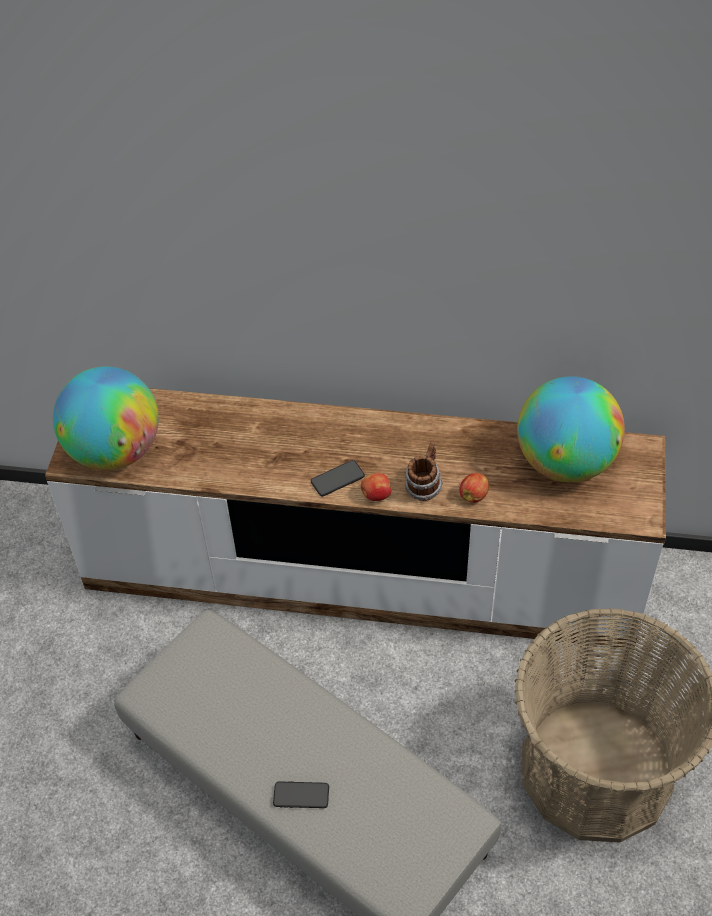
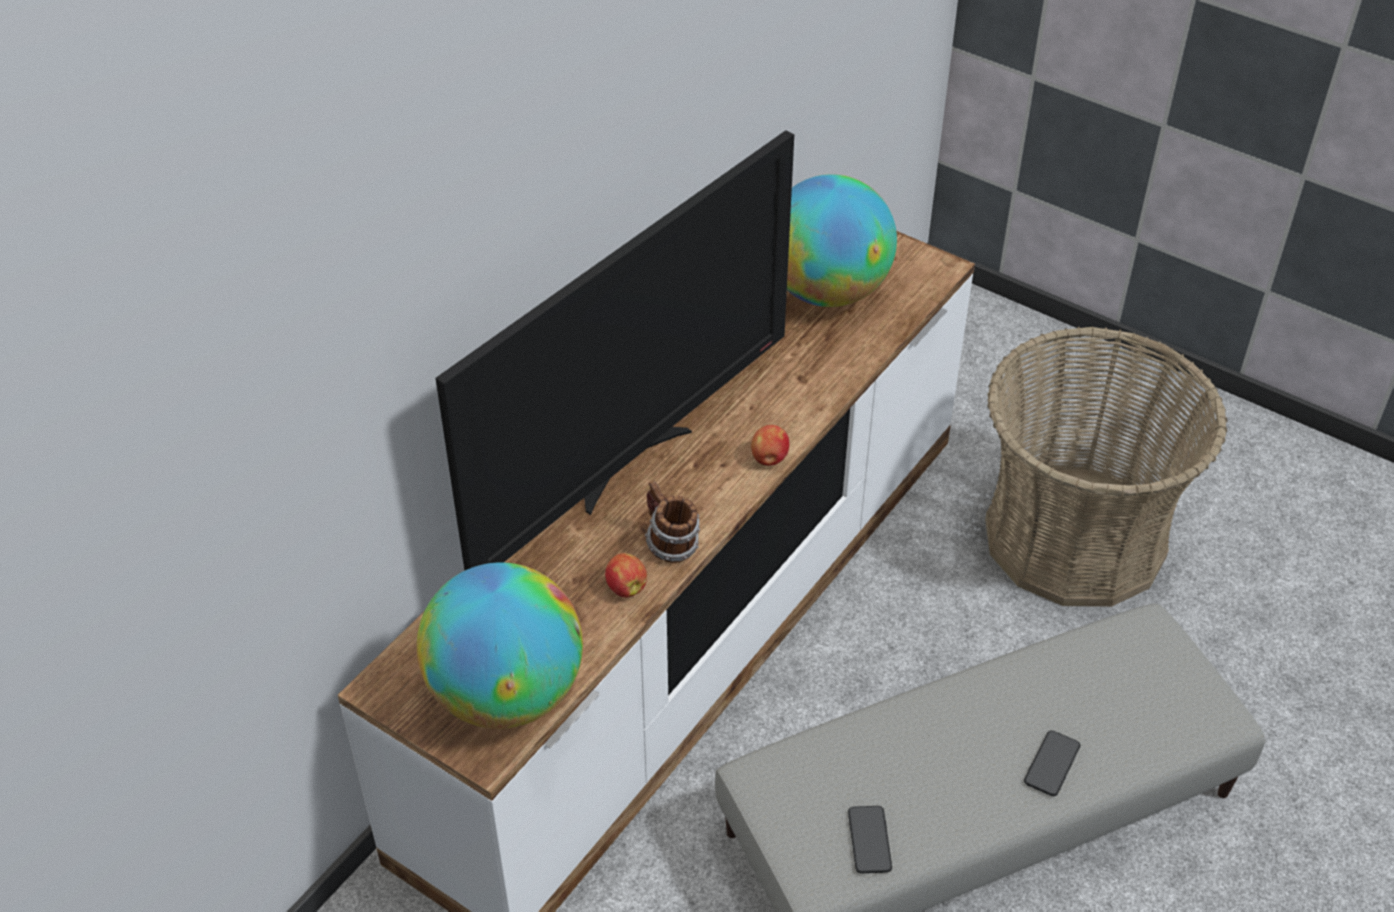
camera: 65 degrees left, 5 degrees down
(326, 427) = (629, 463): none -> television
(337, 479) = (720, 483): phone -> phone (869, 840)
(423, 486) = (784, 413): mug -> mug (670, 544)
(474, 495) = (825, 378): apple -> apple (626, 587)

